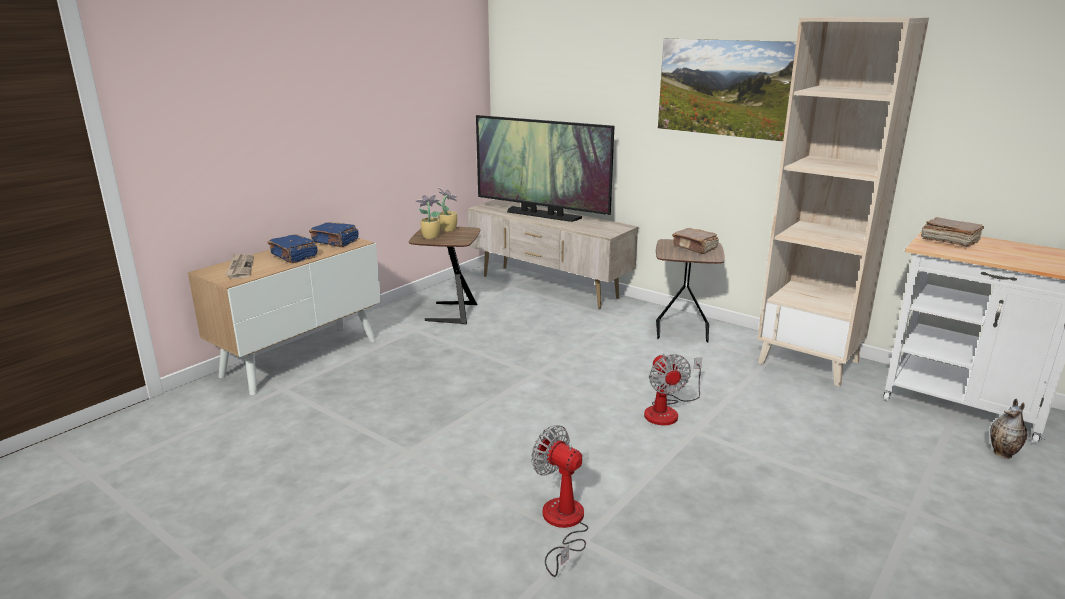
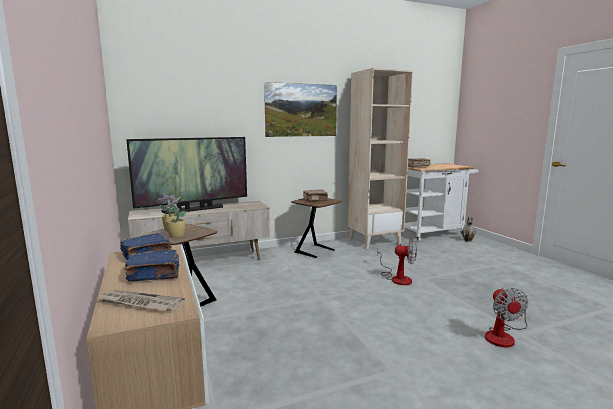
camera: 60 degrees left, 10 degrees down
(562, 524) = (504, 336): fan -> fan turned 75 degrees counterclockwise

